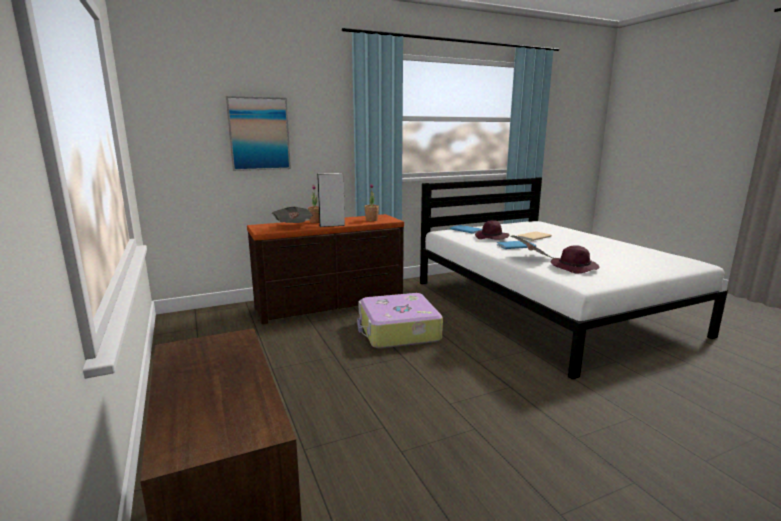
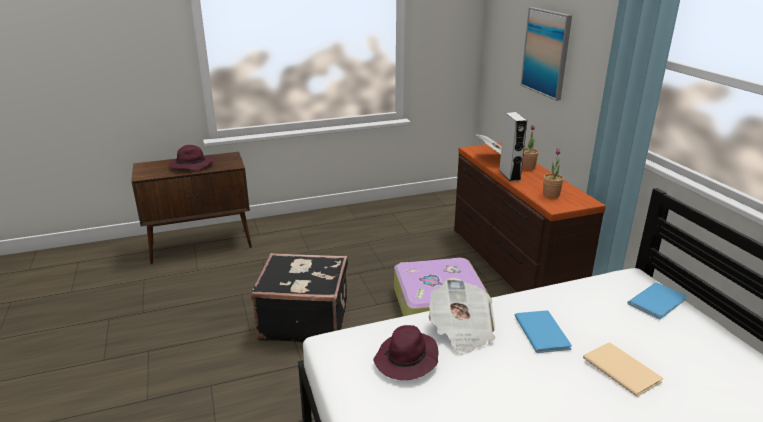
camera: 95 degrees right, 10 degrees up
(442, 394) = (304, 320): none -> black suitcase
(492, 237) = (602, 319): purple hat -> purple hat (190, 166)

